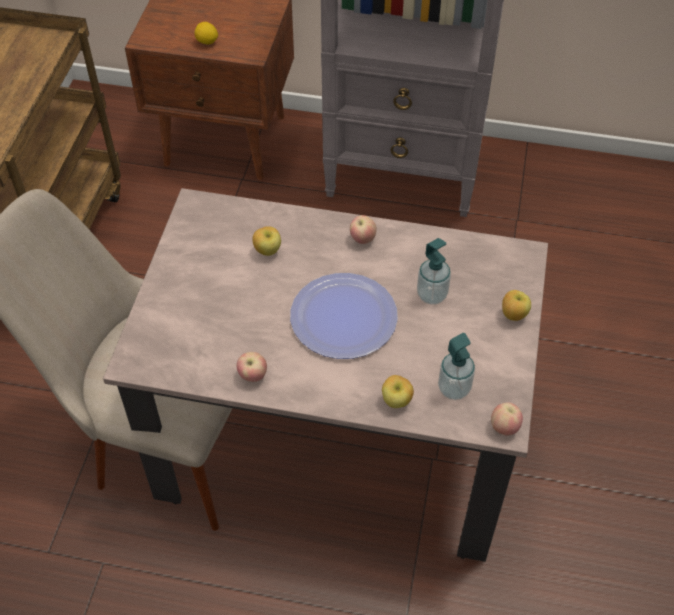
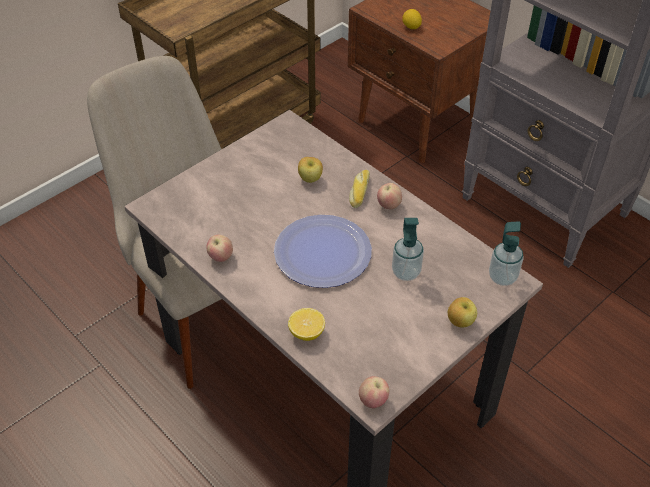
camera: 35 degrees right, 5 degrees down
(324, 239) = (359, 191): none -> bread
(396, 401) = (307, 333): apple -> lemon
(454, 388) = (359, 349): soap dispenser -> soap dispenser (502, 277)

